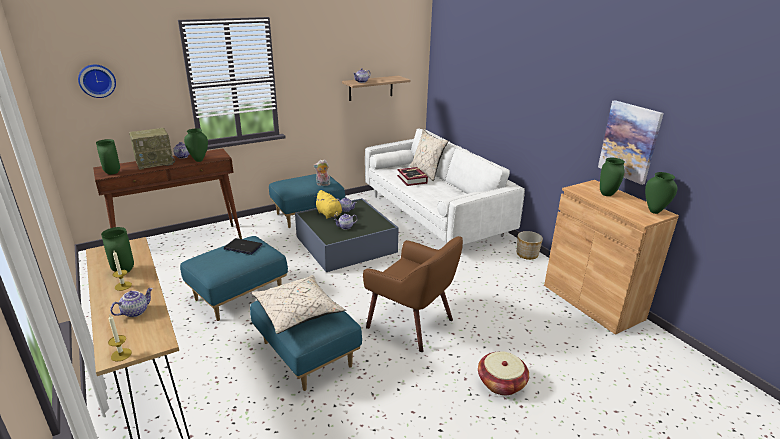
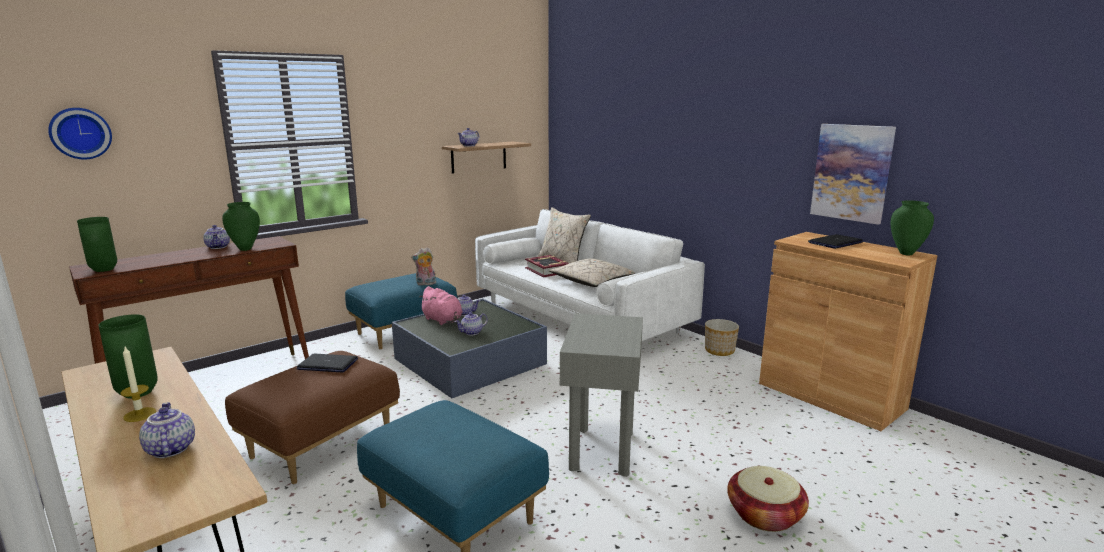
camera: 10 degrees left, 10 degrees down
(121, 354) = (151, 521): candle -> none
(135, 311) = (169, 449): teapot -> teapot turned 60 degrees counterclockwise
(155, 162) = (174, 255): radio -> none
(239, 295) = (322, 443): blue ottoman -> brown ottoman
(297, 311) = (441, 439): beige pillow -> beige pillow (593, 282)
(329, 215) = (443, 320): yellow plush toy -> pink plush toy
(411, 323) = (601, 450): brown armchair -> grey side table
(607, 194) = (835, 243): green vase -> laptop

